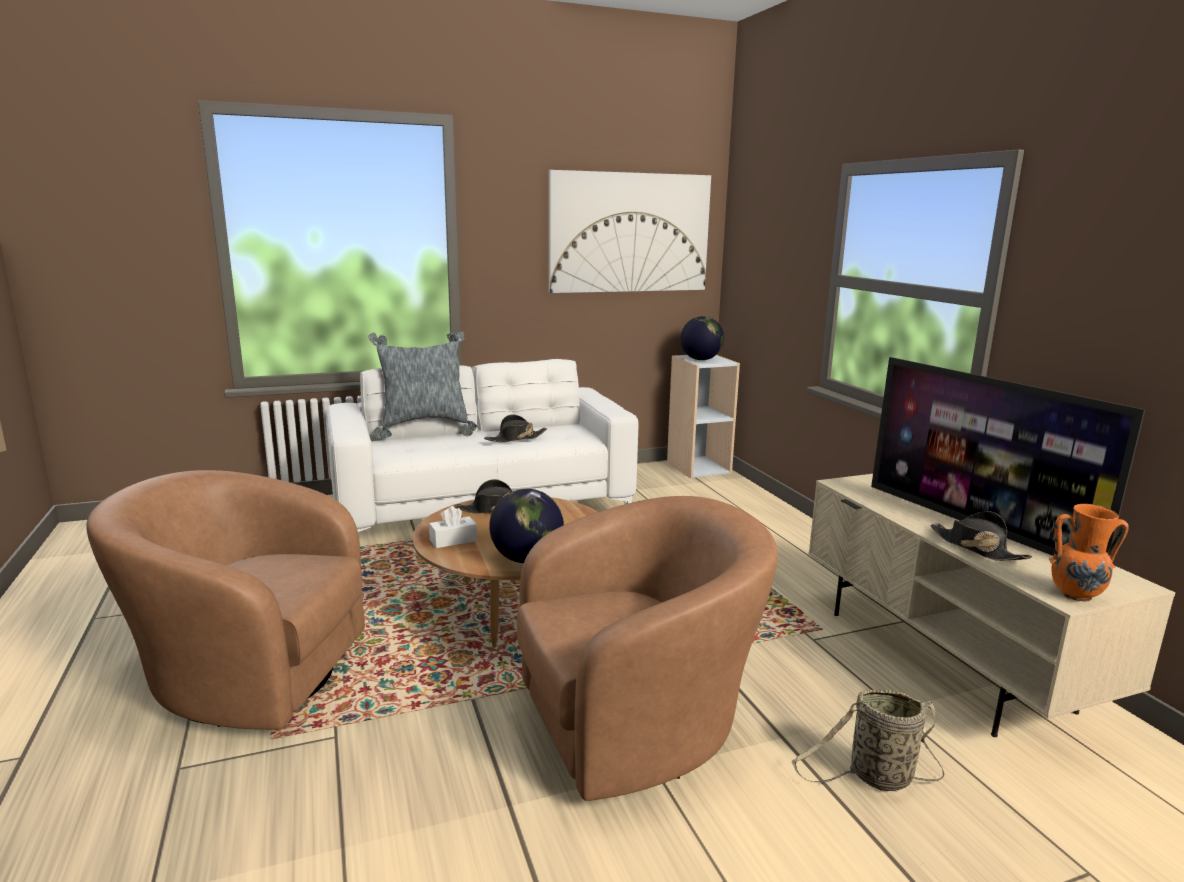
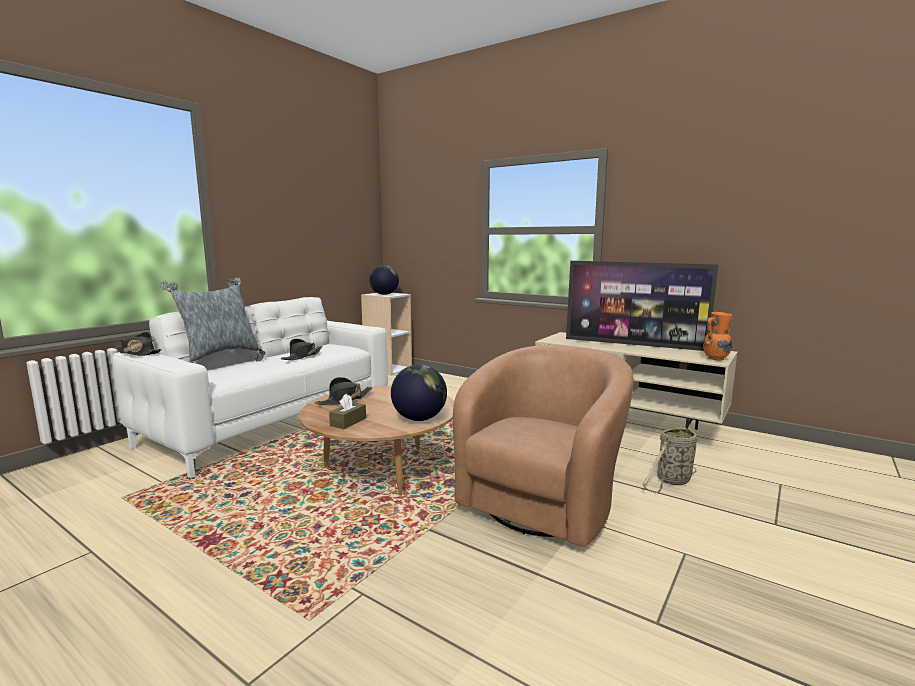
camera: 35 degrees left, 5 degrees down
(249, 677) = (220, 589): brown armchair -> none
(453, 540) = (348, 422): white tissue box -> brown tissue box
(630, 233) = (329, 208): picture -> none
(976, 548) = (652, 352): black hat -> black hat (138, 353)

